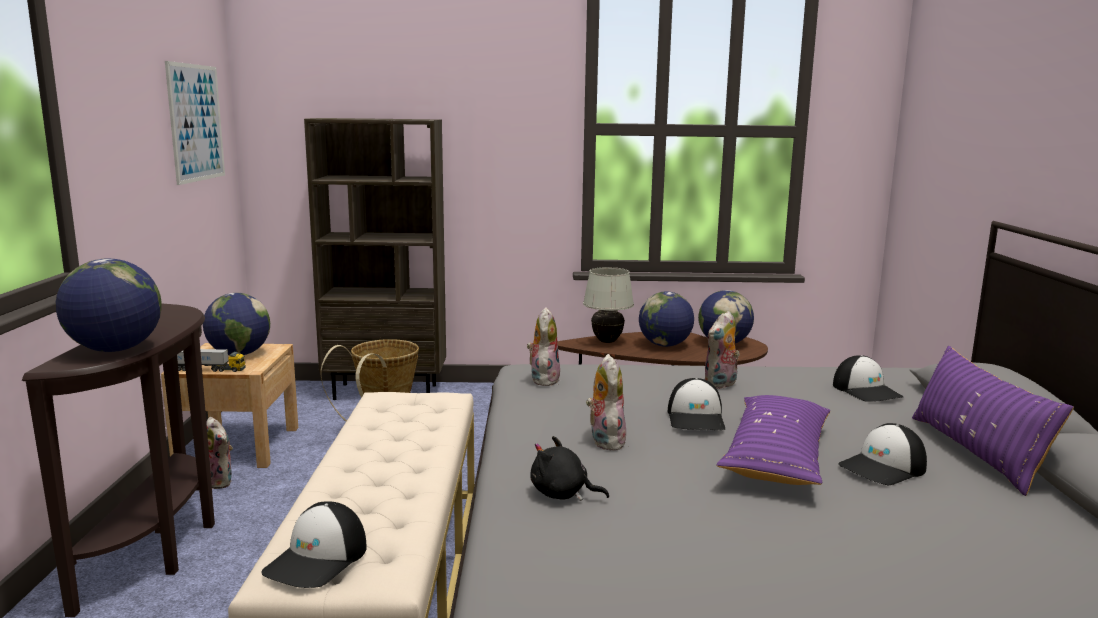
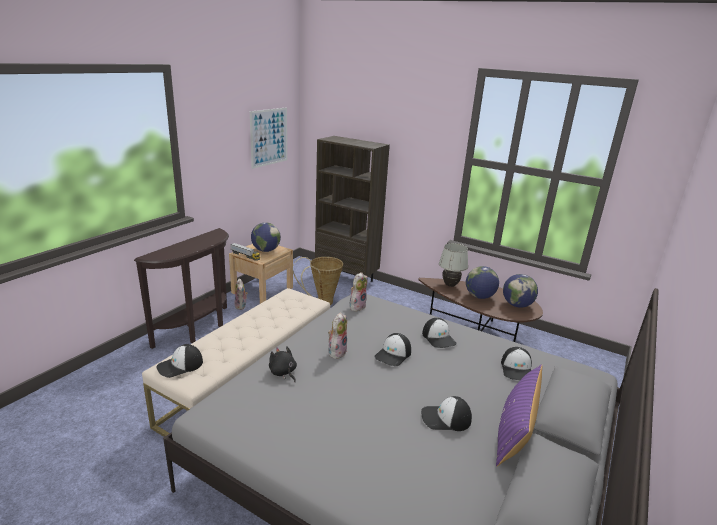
camera: 30 degrees right, 10 degrees up
(115, 350) = (173, 253): globe -> none
(721, 385) = (439, 338): plush toy -> cap
(776, 457) = (401, 390): purple pillow -> none

